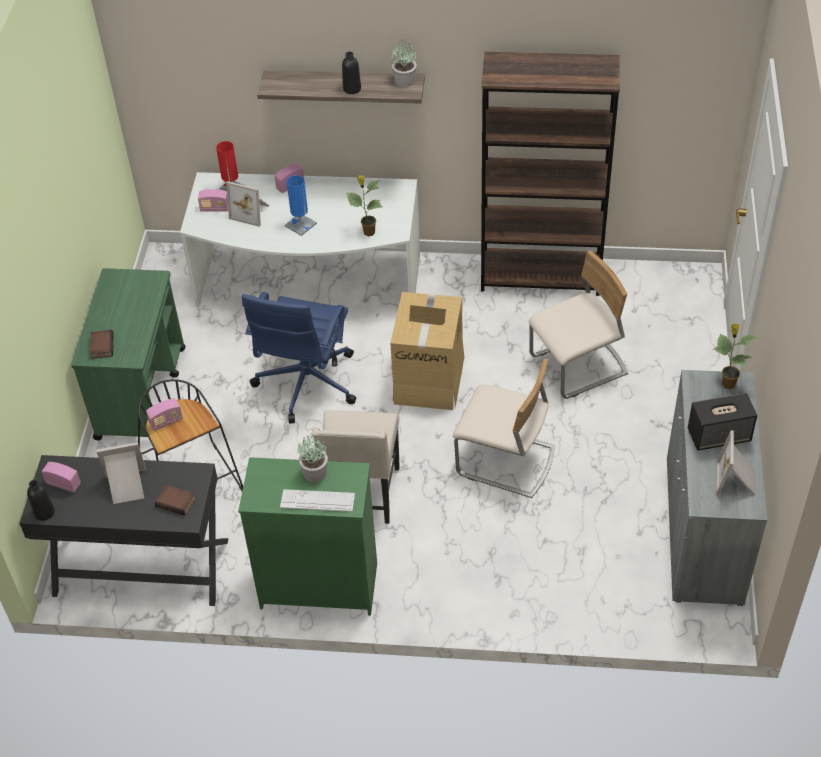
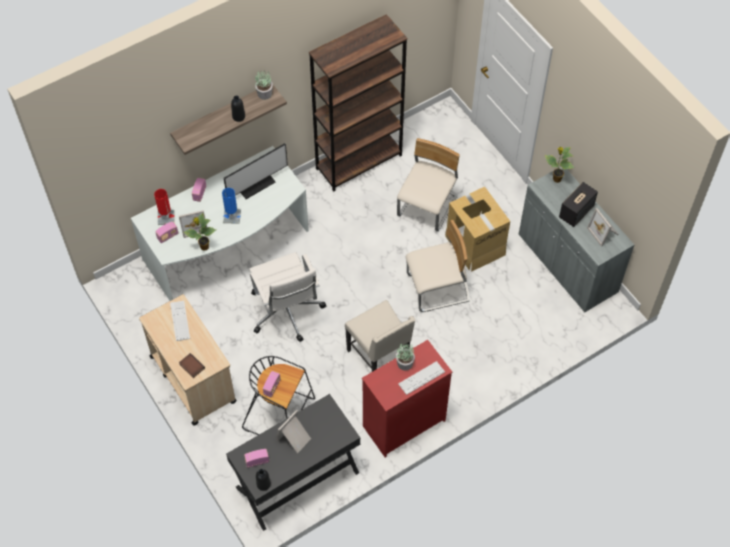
camera: 40 degrees left, 10 degrees up
(138, 295) = (180, 321): none -> keyboard
(141, 392) = (192, 378): green cart -> beige cart
(177, 502) = (331, 428): book -> none
(305, 385) = (286, 312): blue office chair -> white office chair
(319, 585) = (403, 423): green dresser -> red dresser
(358, 208) = (256, 185): none -> monitor
(368, 232) = (277, 198): potted plant -> potted plant (204, 247)
(429, 379) = (353, 265): cardboard box -> cardboard box (475, 244)

